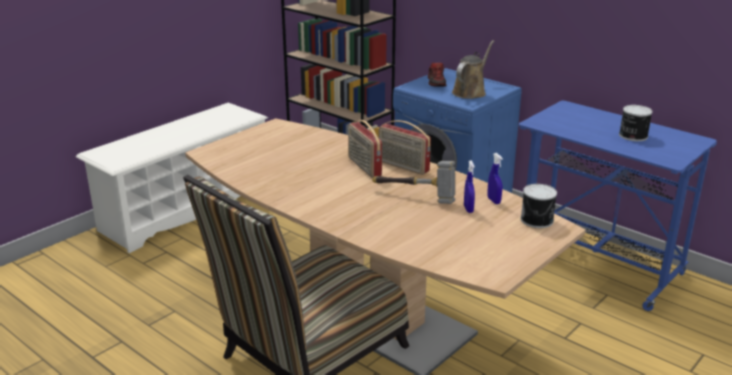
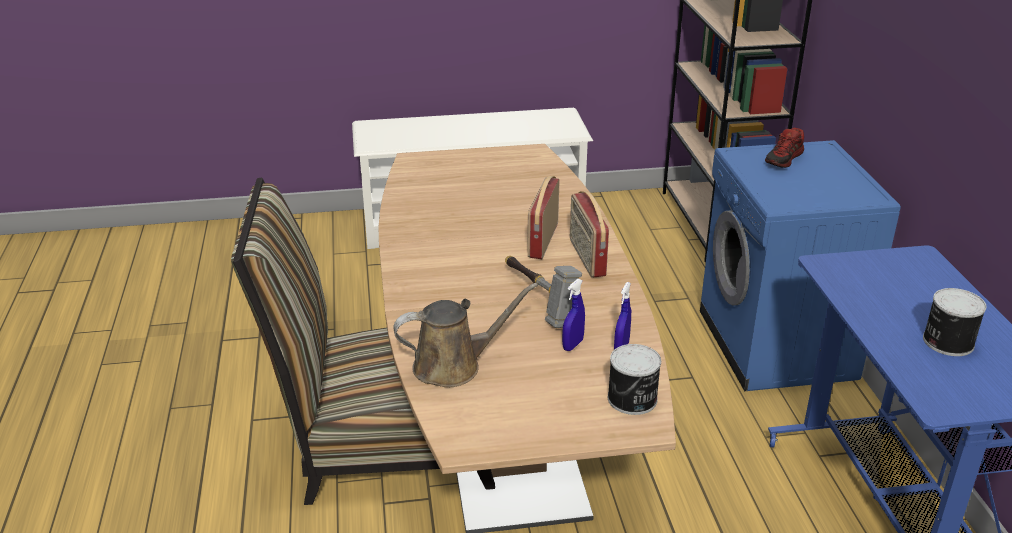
camera: 40 degrees right, 5 degrees up
(470, 92) = (810, 187): brown watering can -> brown watering can (453, 366)

